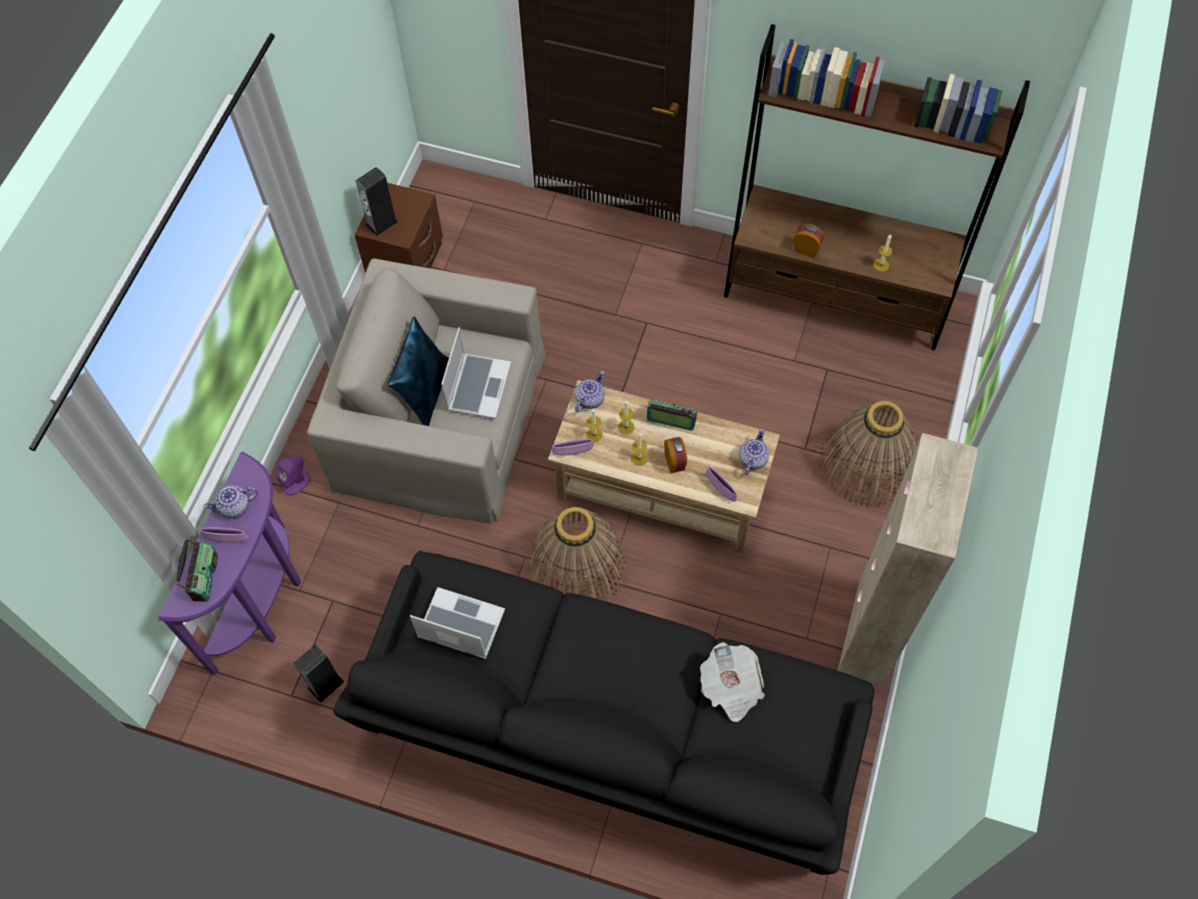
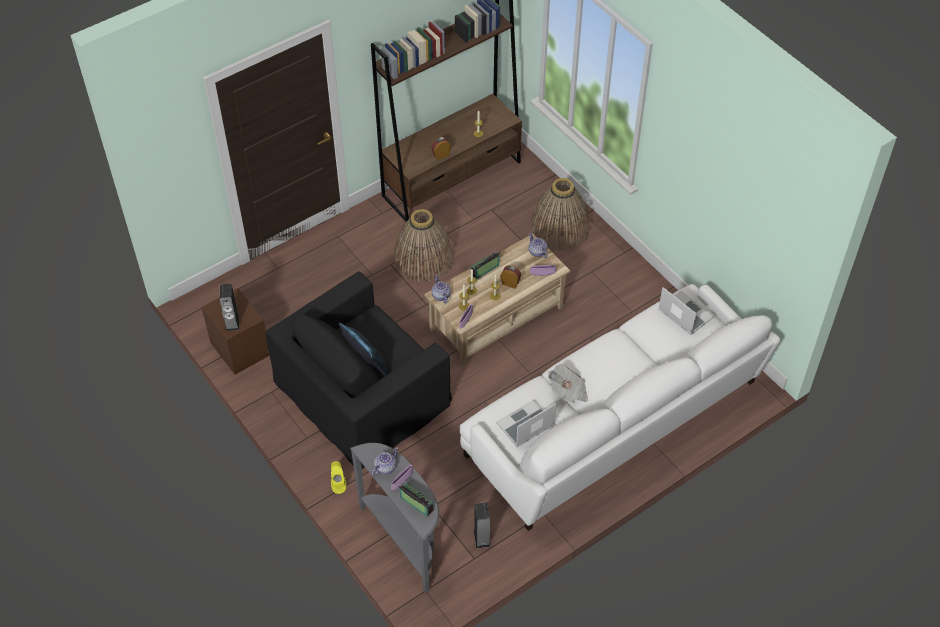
camera: 55 degrees left, 10 degrees down
(235, 507) = (385, 467): teapot -> teapot turned 150 degrees counterclockwise
(265, 603) = (404, 541): purple console table -> grey console table
(296, 482) = (338, 483): purple speaker -> yellow speaker
(439, 419) = (362, 391): beige armchair -> black armchair
(478, 386) = (385, 340): laptop -> laptop (684, 314)
(577, 566) = (510, 381): basket -> basket (423, 259)
(610, 728) = (613, 421): black sofa -> white sofa
(731, 688) = (653, 334): newspaper -> newspaper (568, 391)
(870, 632) = (649, 285): beige cabinet -> none

